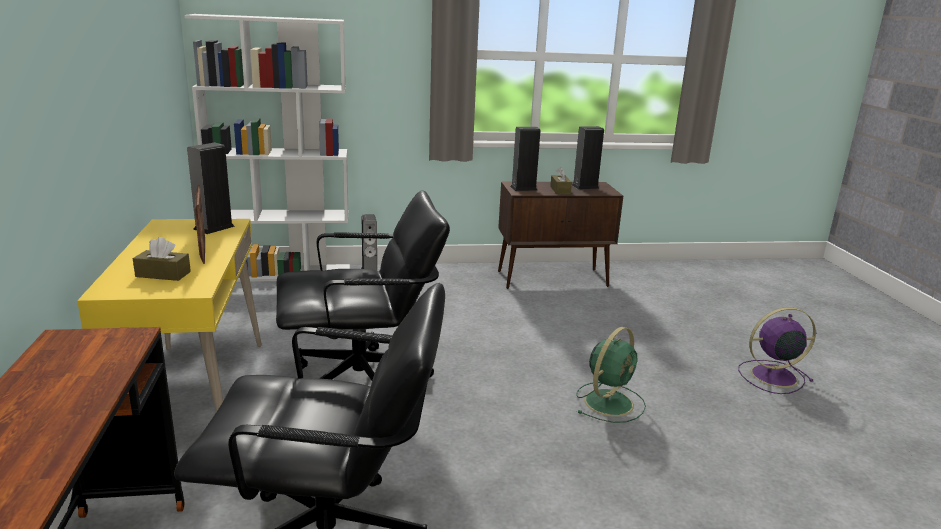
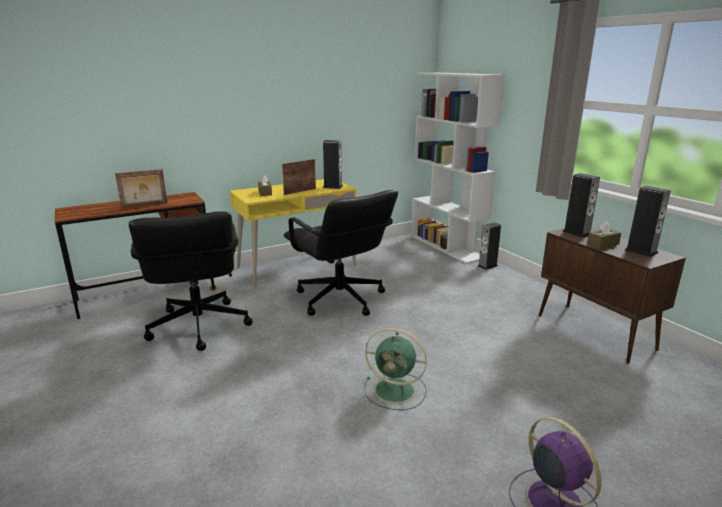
camera: 70 degrees right, 0 degrees up
(79, 394) = (144, 205): none -> picture frame

